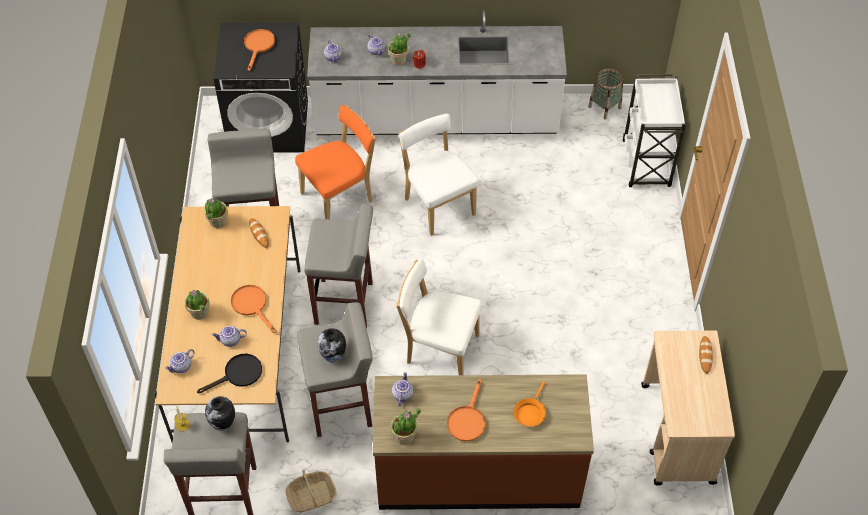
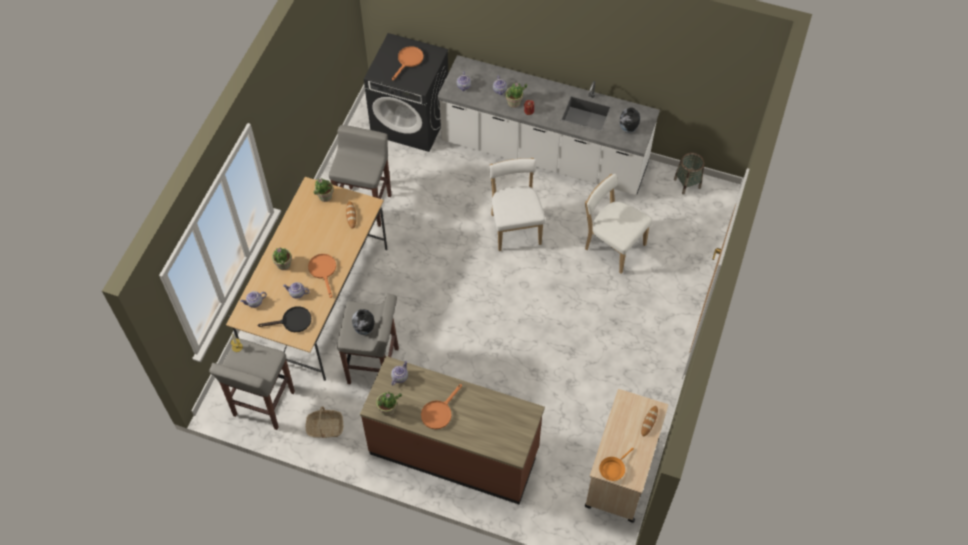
camera: 20 degrees right, 5 degrees up
(223, 424) = (265, 356): vase -> vase (627, 130)
(340, 196) = (442, 197): orange chair -> none
(345, 303) = (410, 286): grey stool -> none
(439, 348) = (466, 344): white chair -> white chair (612, 245)
(530, 412) = (488, 422): orange frying pan -> orange frying pan (613, 468)
(646, 165) = (699, 244): white cart -> none

